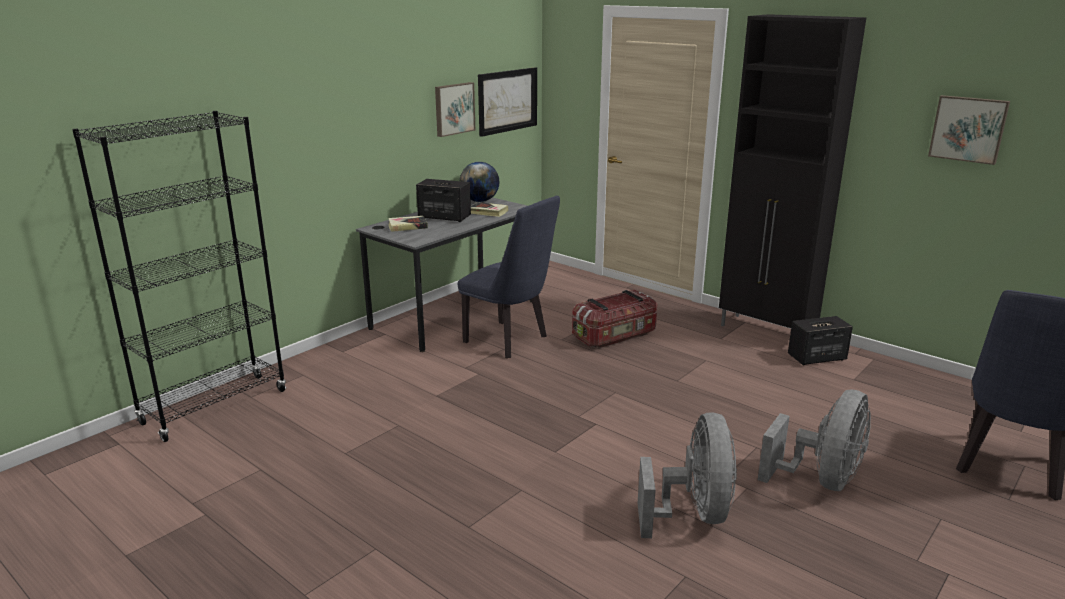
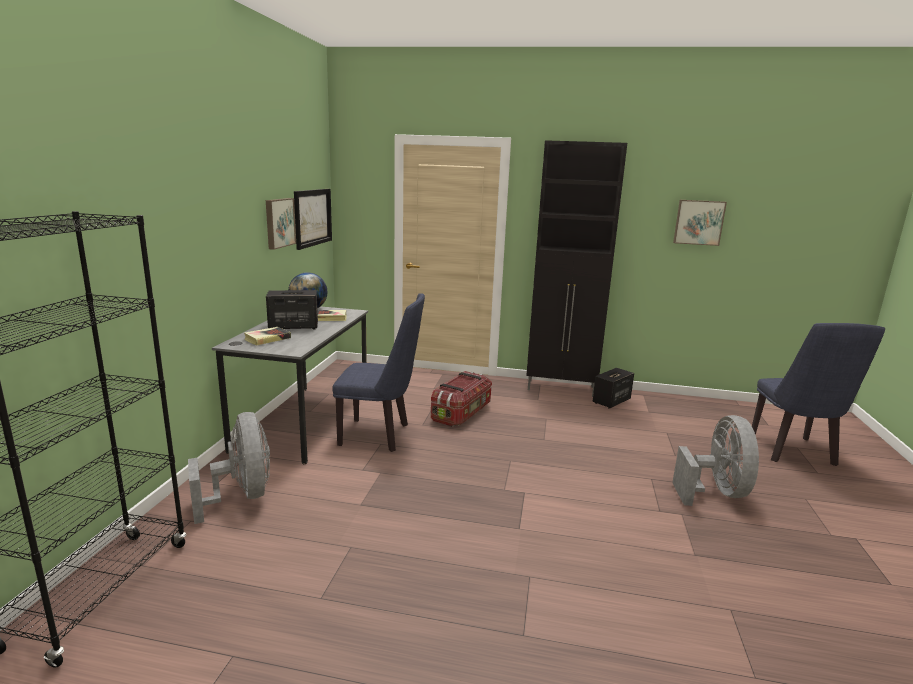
camera: 30 degrees left, 5 degrees down
(693, 514) = (674, 550): grey fan -> grey fan (241, 496)

